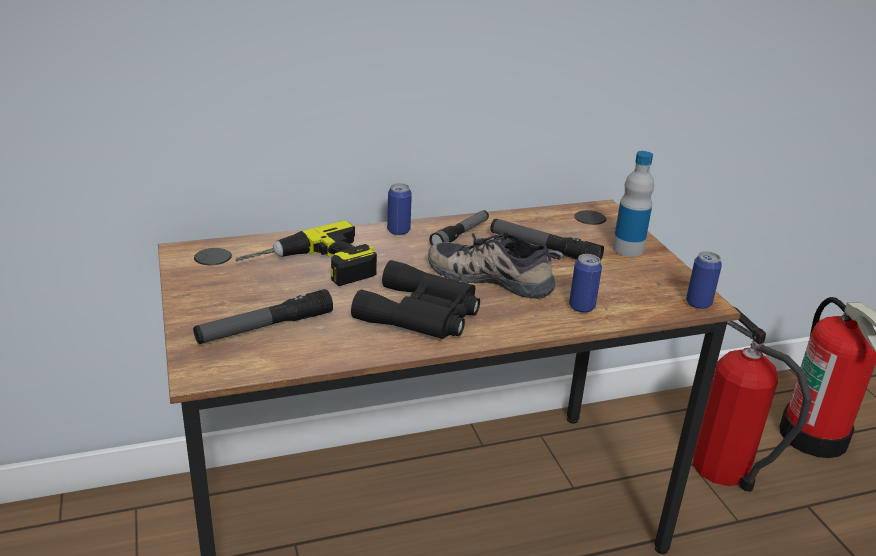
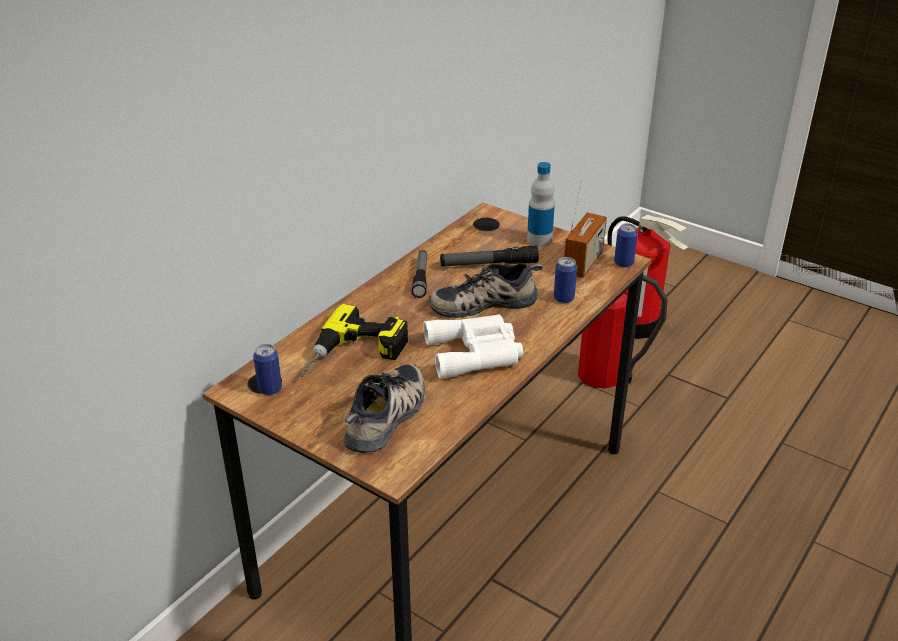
camera: 35 degrees left, 5 degrees up
(265, 327) = (388, 417): flashlight -> shoe
(398, 231) = (373, 295): can -> can (270, 389)
(422, 314) = (476, 353): black binoculars -> white binoculars
(649, 286) = (583, 263): none -> radio

